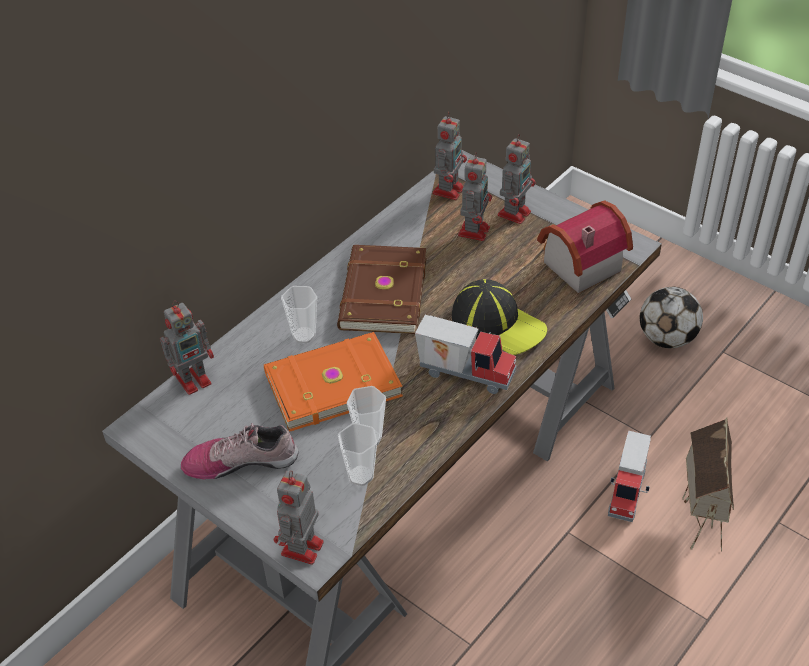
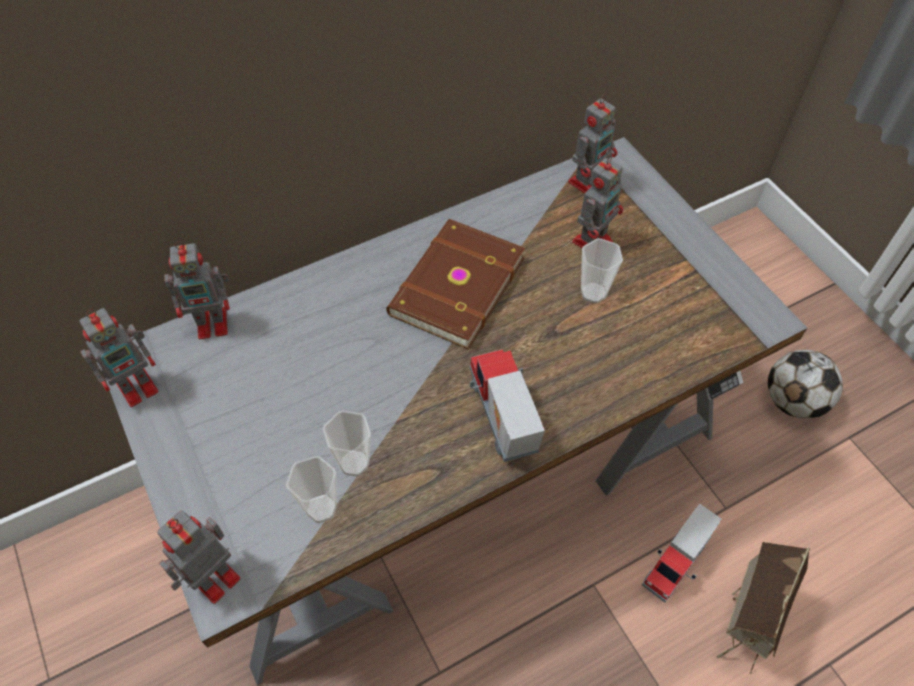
camera: 20 degrees right, 10 degrees up
(241, 460) = (208, 439): shoe -> none
(304, 335) = (349, 309): cup -> cup (593, 293)
(331, 383) = (348, 378): orange book -> none
(466, 372) = (500, 418): toy truck -> toy truck turned 150 degrees counterclockwise
(498, 323) = (565, 368): cap -> none
(515, 212) = (649, 233): toy robot -> toy robot (139, 386)
(577, 264) = (692, 322): toy house -> none

